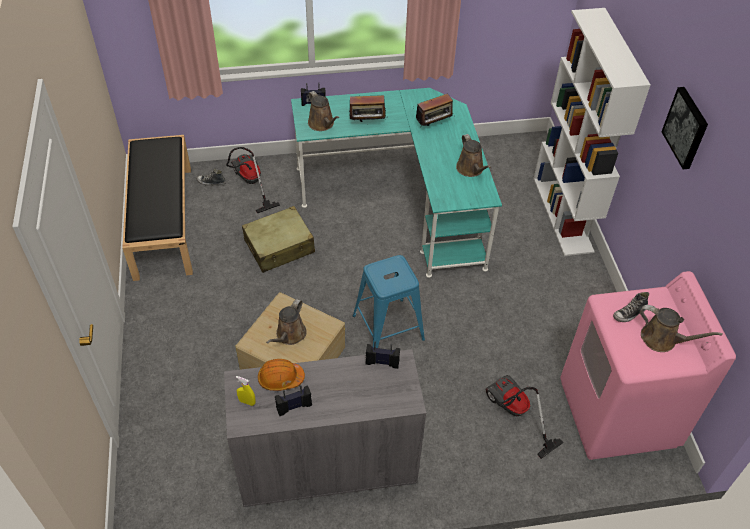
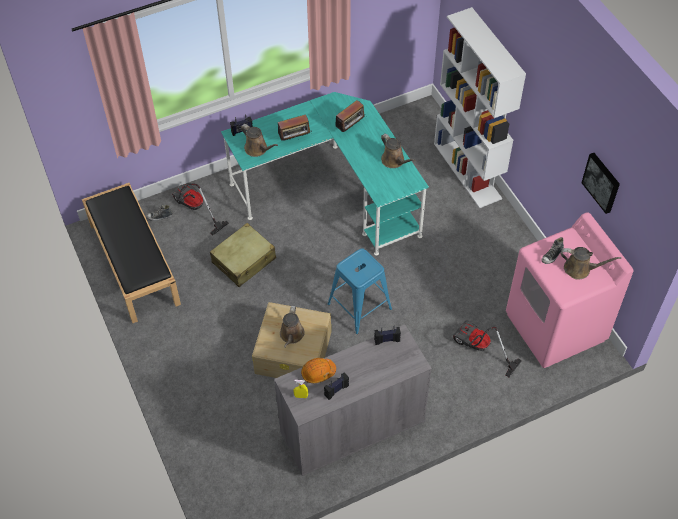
camera: 15 degrees left, 5 degrees up
(686, 127) = (562, 107): picture -> picture (602, 182)

